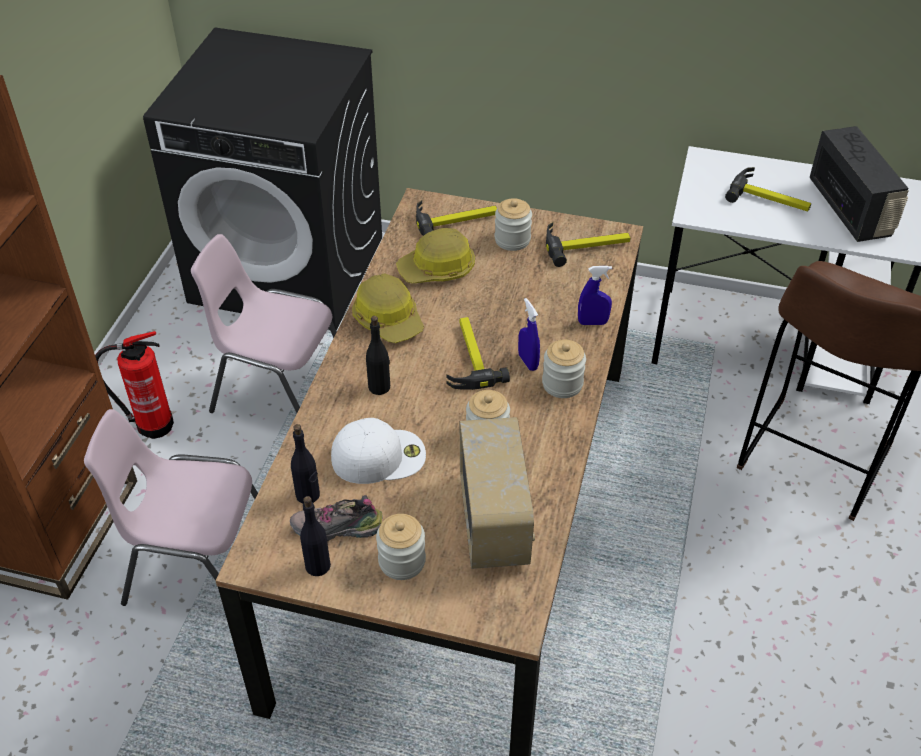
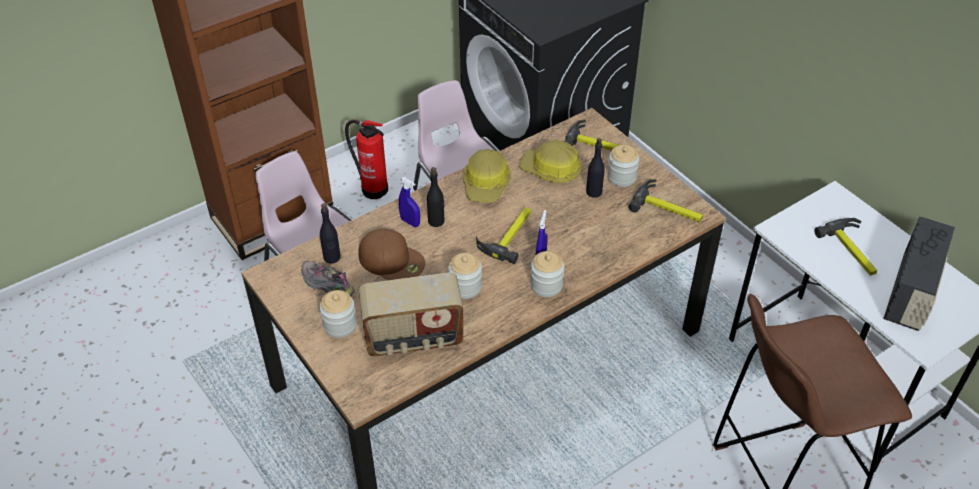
camera: 40 degrees right, 0 degrees up
(318, 565) = (296, 298): black bottle -> black bottle (594, 192)
(379, 456) = (392, 260): white cap -> brown cap
(495, 521) = (413, 338): radio -> radio turned 45 degrees clockwise
(592, 322) = (612, 260): blue spray bottle -> blue spray bottle (410, 222)

